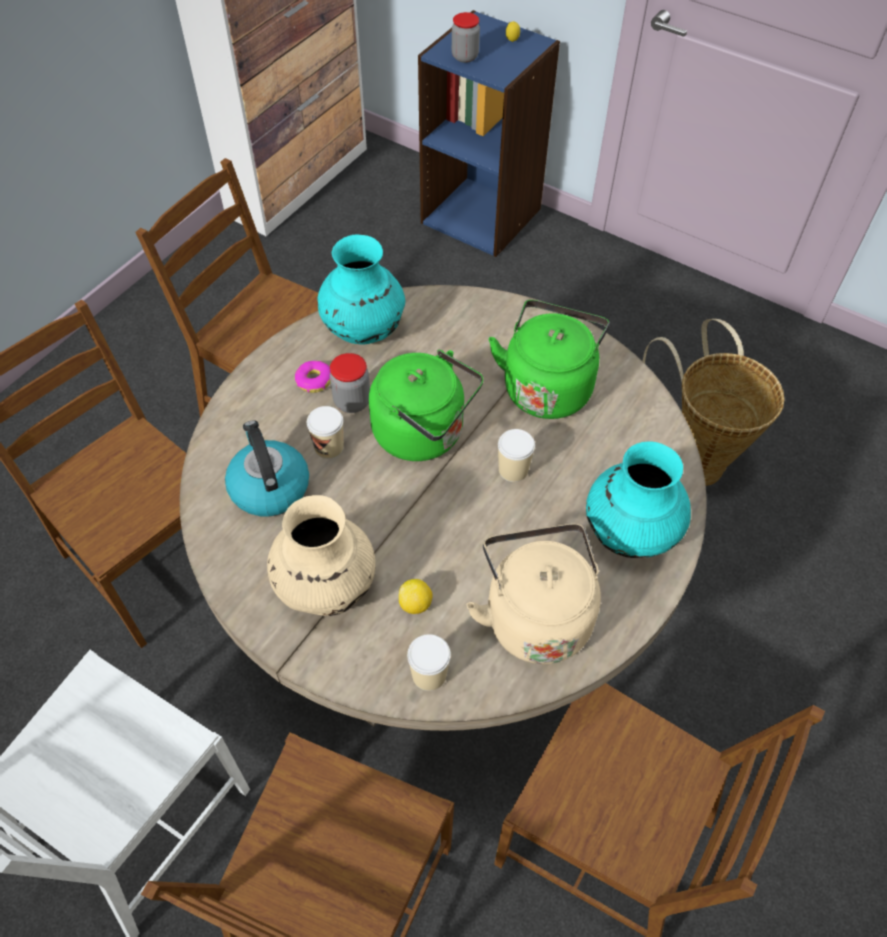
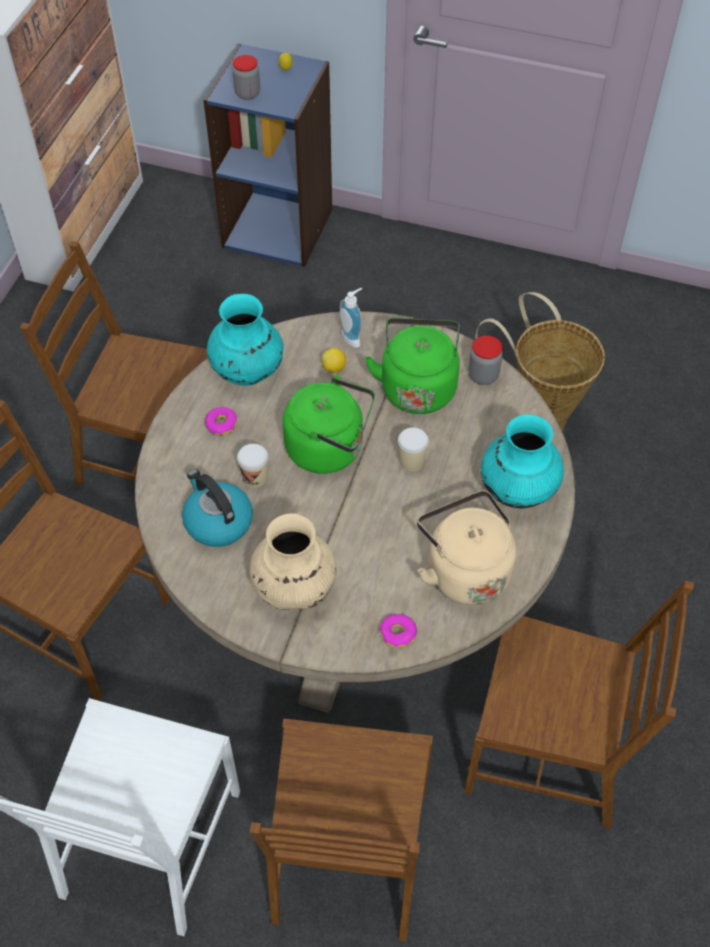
camera: 15 degrees left, 0 degrees up
(352, 402) = (260, 435): jar -> jar (483, 375)
(415, 604) = (369, 584): lemon -> lemon (334, 368)
(429, 674) = (398, 634): cup -> donut
(492, 318) = (353, 337): none -> soap dispenser

